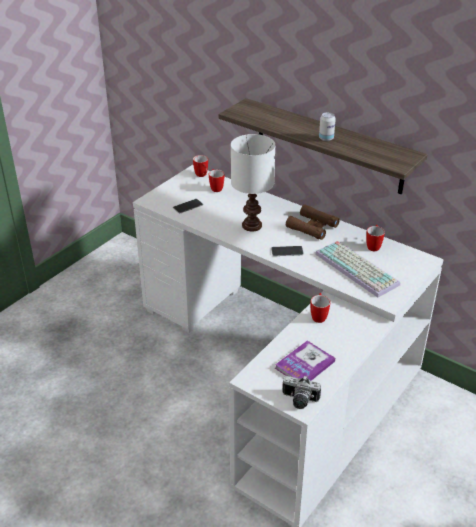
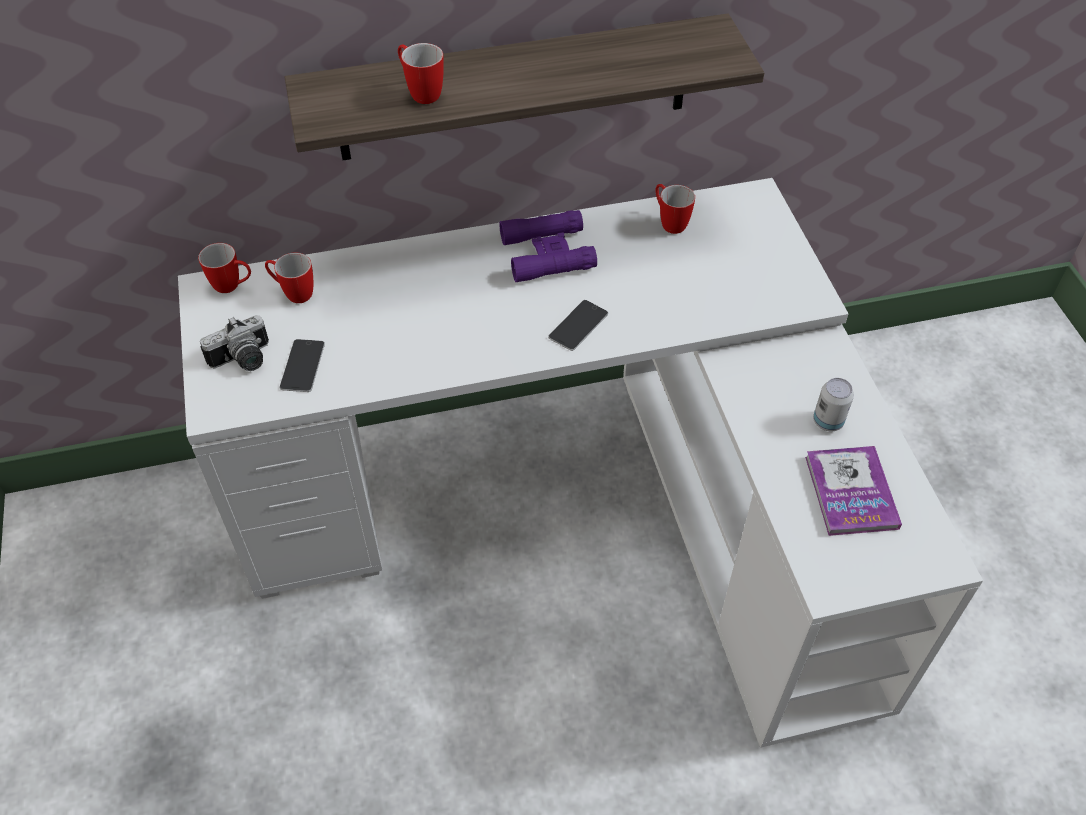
camera: 50 degrees left, 15 degrees up
(252, 225) = (459, 320): white table lamp -> none
(299, 401) = (926, 555): camera -> camera (243, 361)
(312, 227) = (547, 253): brown binoculars -> purple binoculars
(319, 316) = (753, 397): mug -> mug (420, 92)
(326, 138) = (557, 77): can -> can (828, 421)
(358, 269) = (707, 277): keyboard -> none

